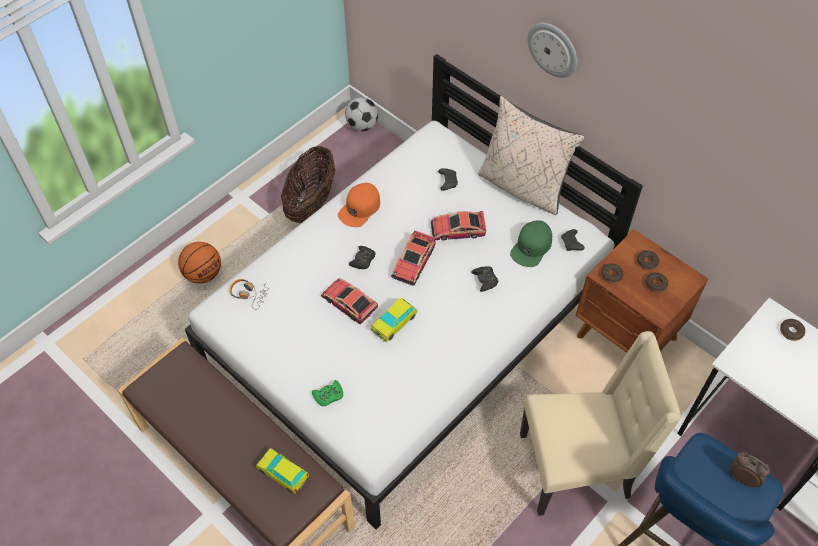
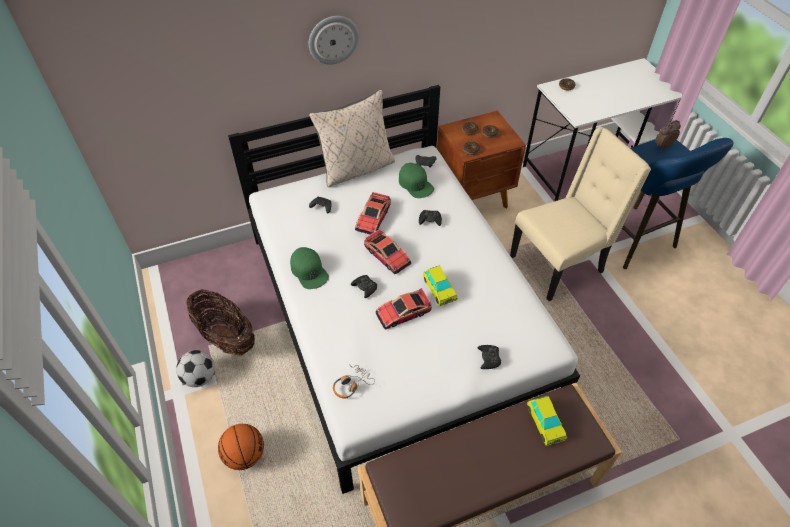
camera: 65 degrees left, 5 degrees down
(283, 473) = (545, 423): toy car -> toy car turned 75 degrees counterclockwise
(328, 395) = (489, 358): green game controller -> black game controller
(360, 208) = (309, 271): orange cap -> green cap
(362, 126) = (174, 270): football -> football (200, 377)
(577, 467) = (558, 264): beige chair -> beige chair turned 45 degrees clockwise

